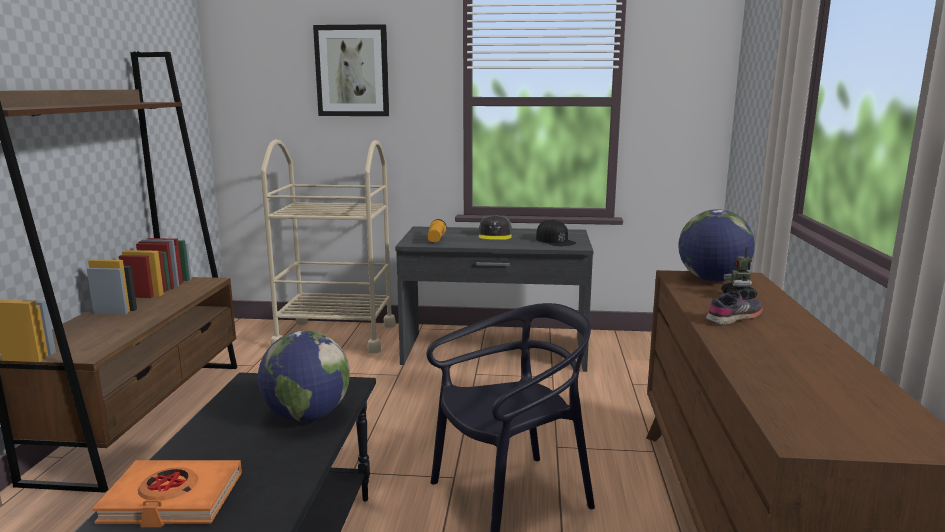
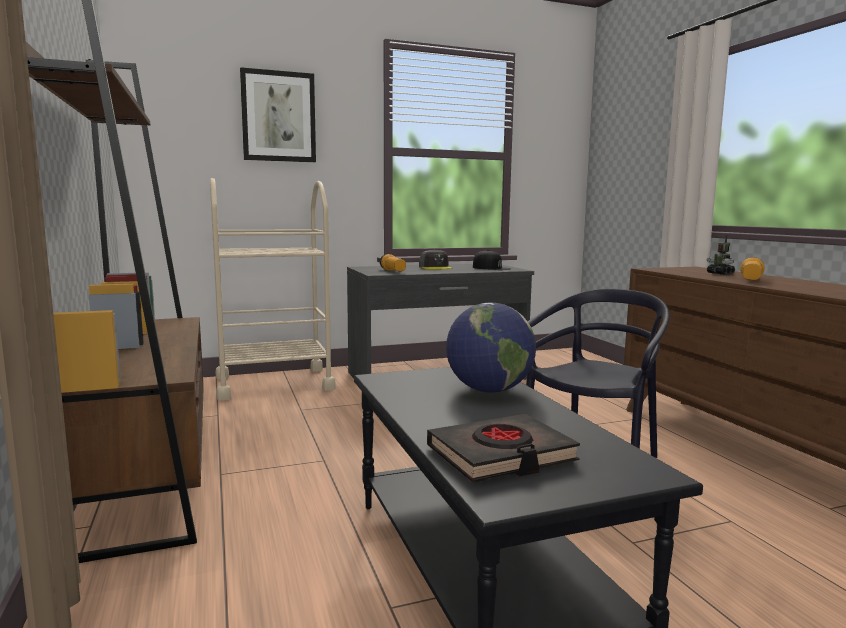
camera: 25 degrees left, 5 degrees down
(172, 499) = (501, 455): orange book -> black book
(712, 280) = (680, 269): globe -> none
(734, 318) = (751, 280): grey shoe -> flashlight

